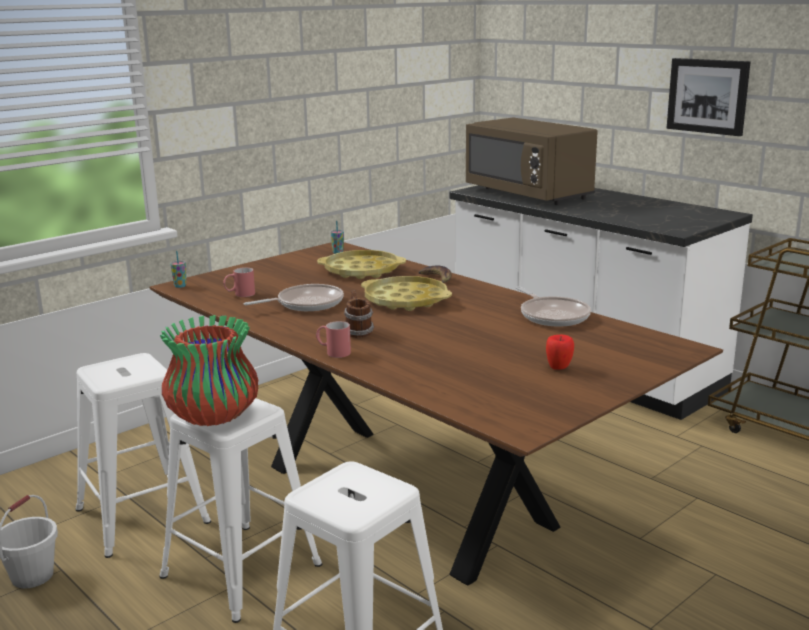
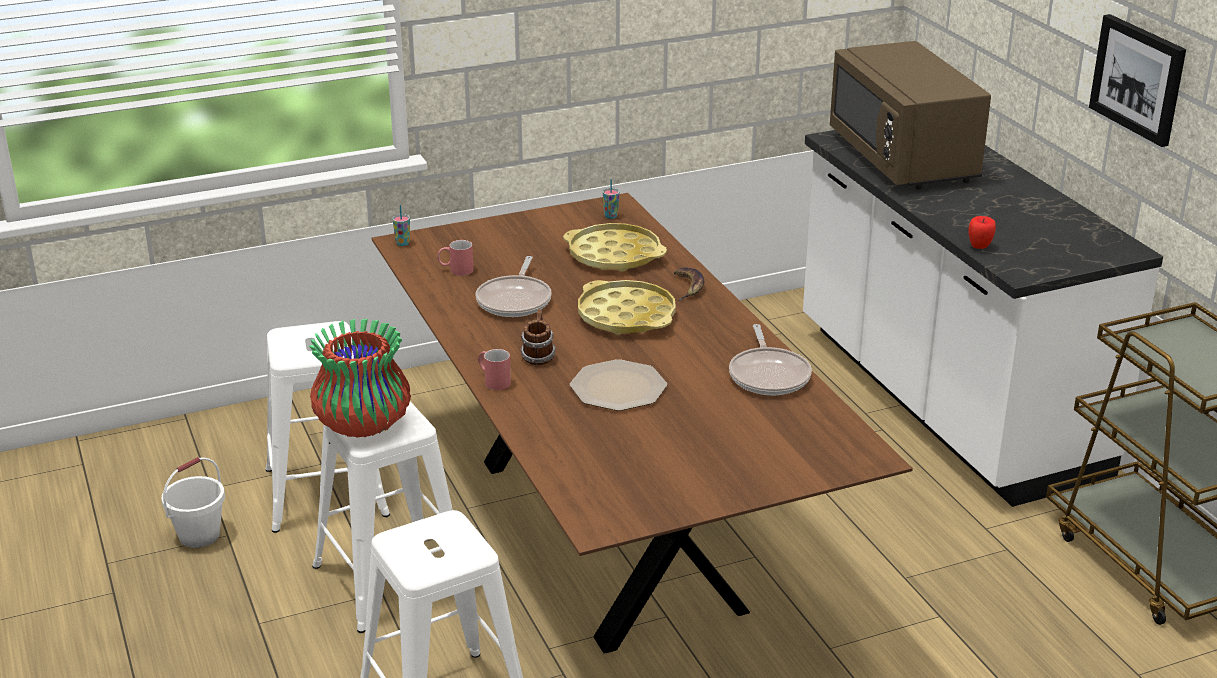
camera: 20 degrees right, 10 degrees up
(306, 304) = (515, 300): frying pan -> frying pan turned 105 degrees clockwise
(442, 340) = (617, 387): none -> plate
(558, 368) = (704, 454): apple -> apple (979, 247)

